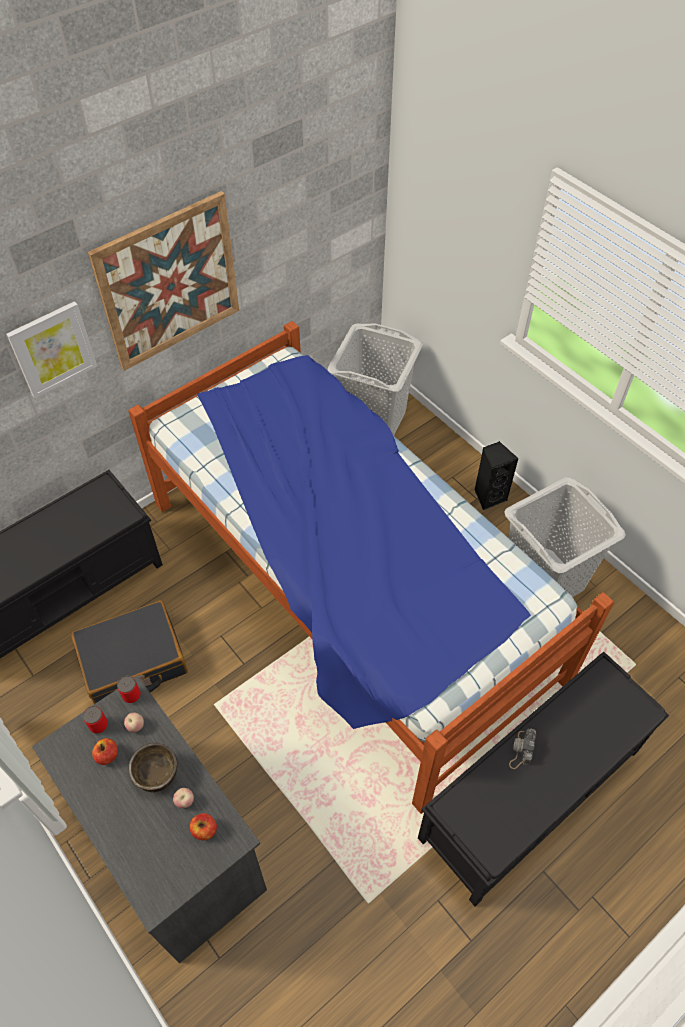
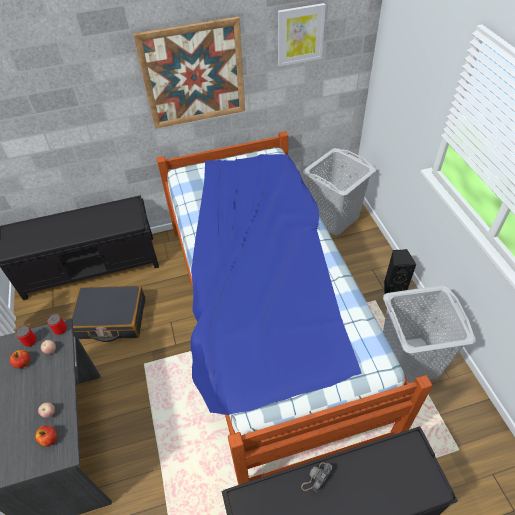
camera: 25 degrees right, 5 degrees down
(52, 349) = (104, 97): picture -> picture (300, 34)
(156, 774) = (43, 387): brown bowl -> none

